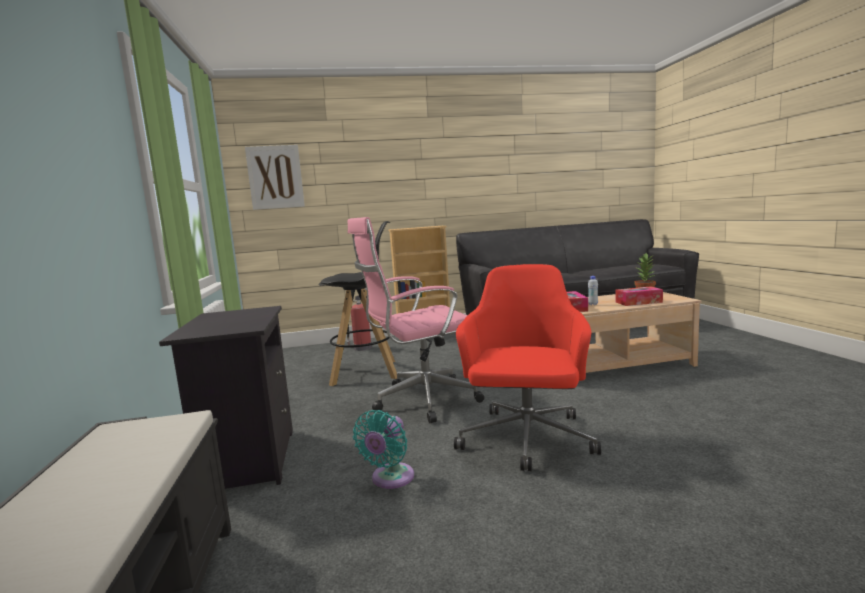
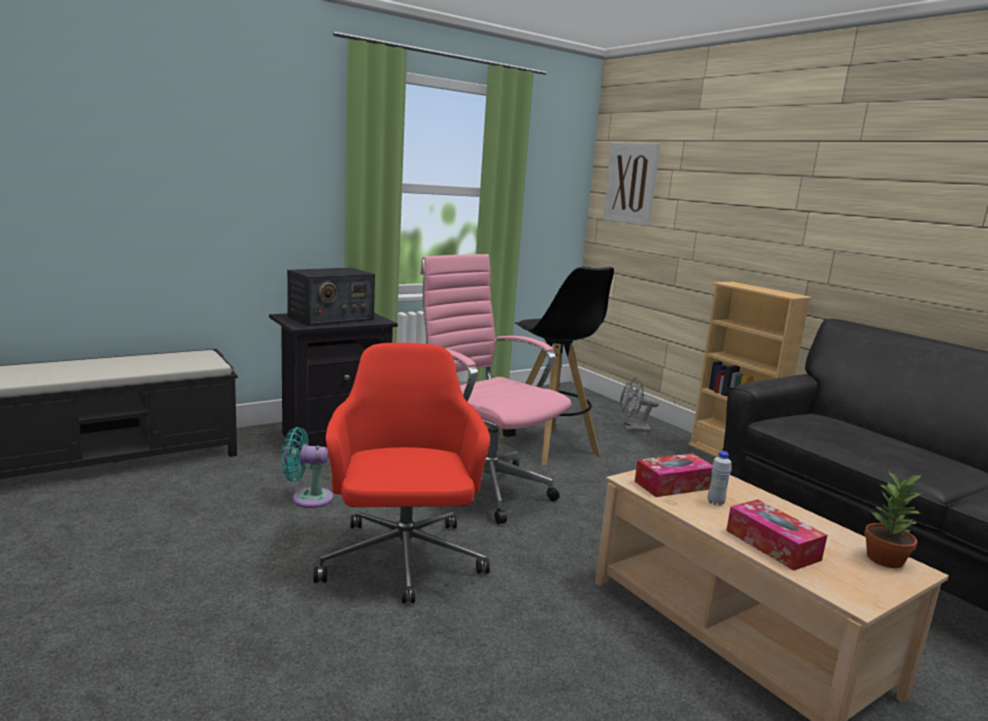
camera: 65 degrees right, 5 degrees up
(227, 321) = (330, 318): none -> radio
(362, 348) = (633, 429): fire extinguisher -> grey fan
(526, 440) = (402, 561): red office chair -> red office chair turned 90 degrees counterclockwise

